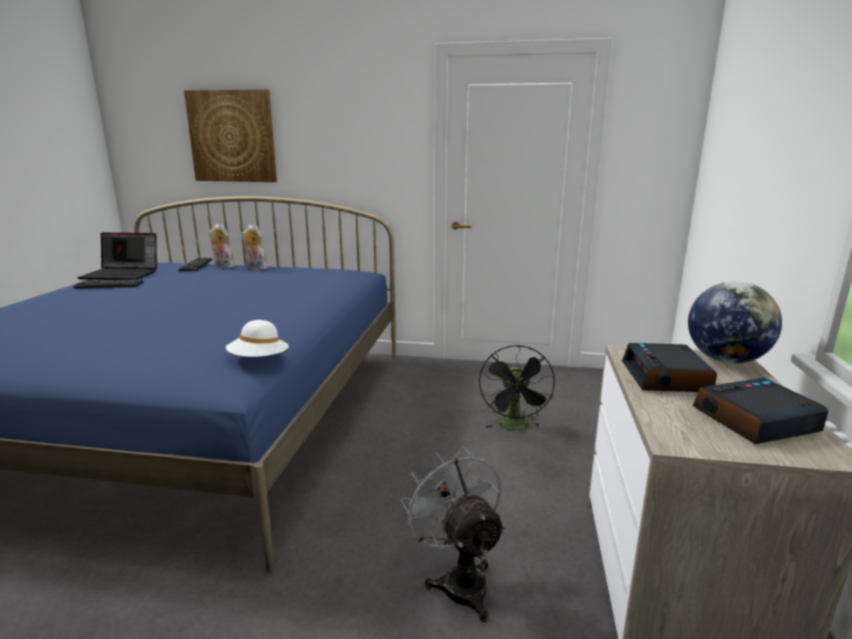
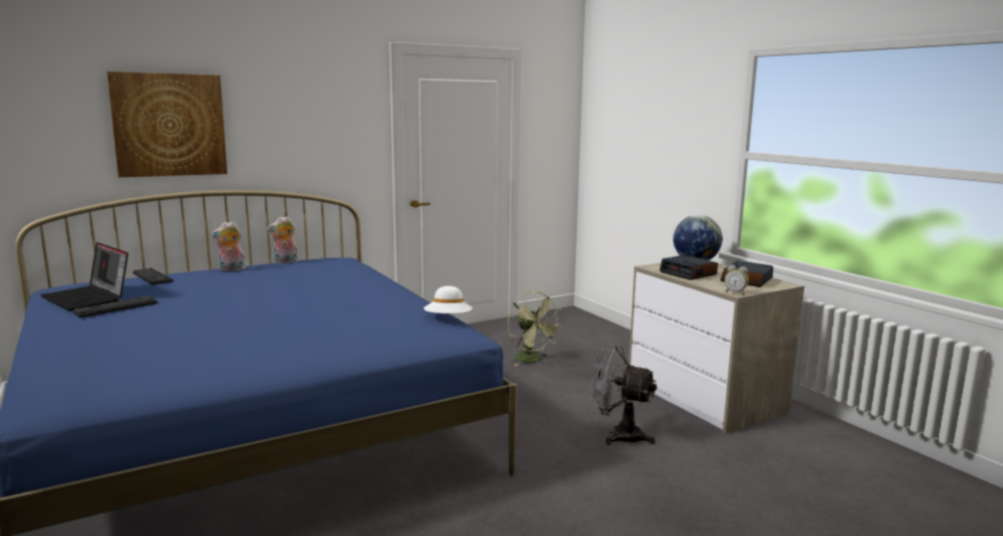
camera: 40 degrees left, 5 degrees down
(122, 274) = (88, 298): laptop -> laptop turned 75 degrees clockwise
(222, 267) = (186, 274): plush toy -> plush toy (285, 262)
(515, 427) = (532, 360): black fan -> green fan
(672, 441) = (735, 293): none -> alarm clock

